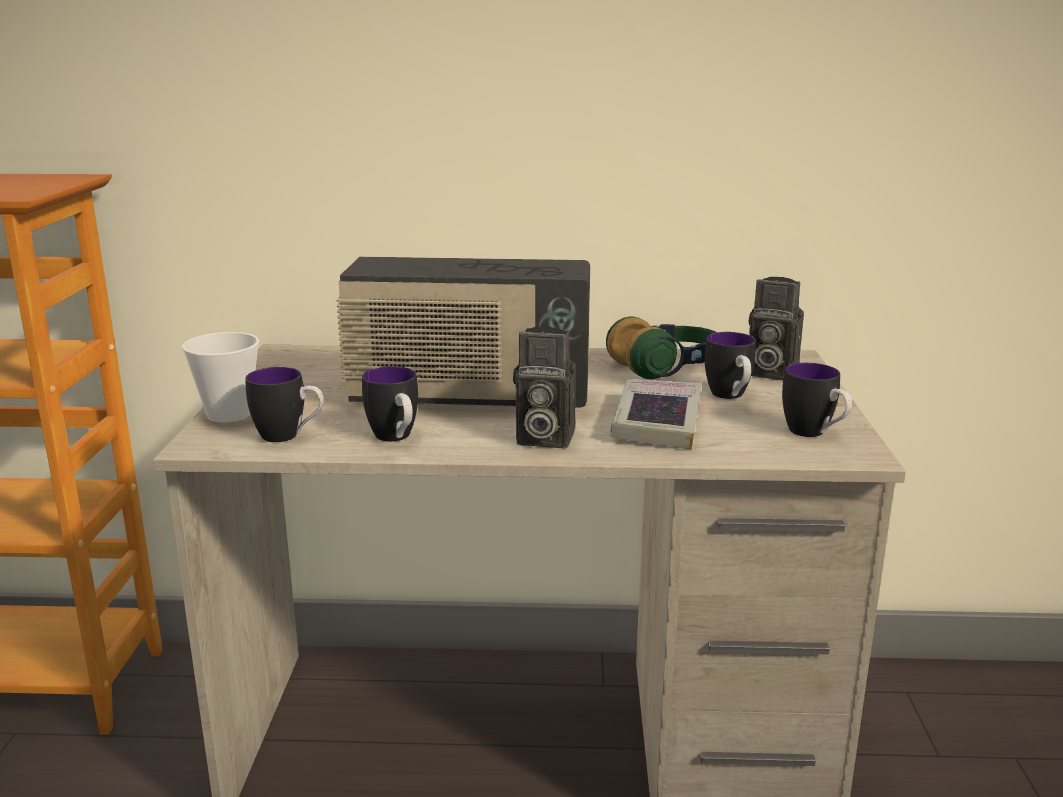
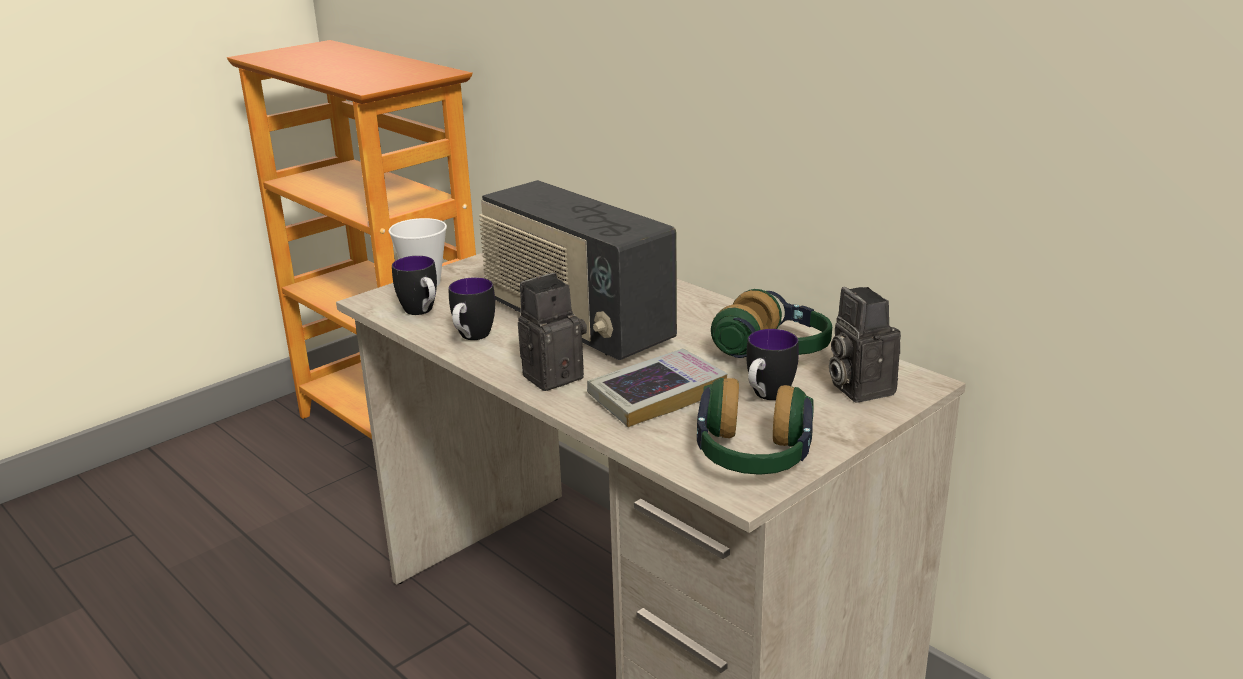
camera: 45 degrees right, 5 degrees up
(541, 438) = (553, 374): camera -> camera turned 90 degrees clockwise
(814, 434) = (752, 458): mug -> headphones

